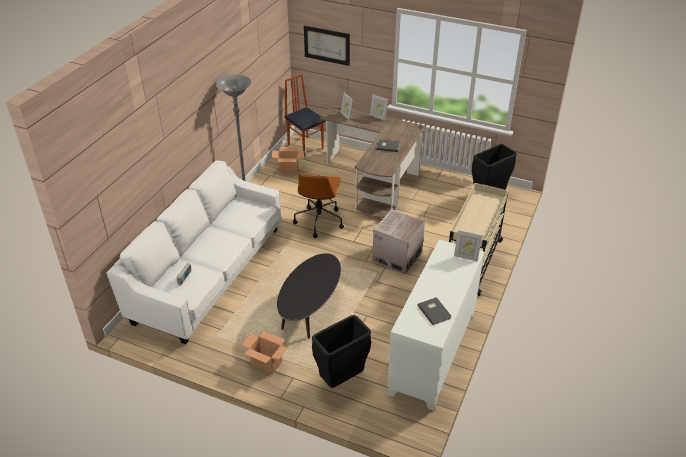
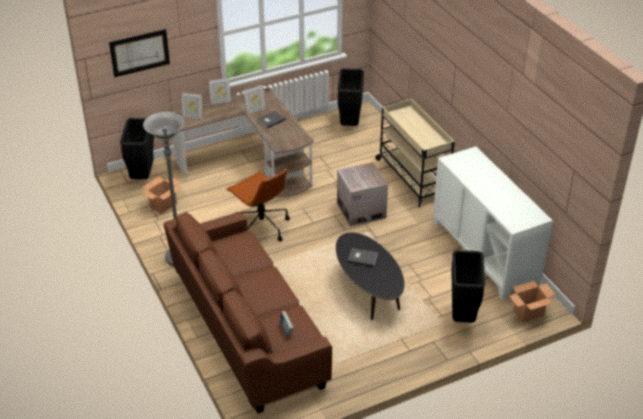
camera: 50 degrees left, 0 degrees up
(208, 273) = (248, 329): white sofa -> brown sofa
(266, 363) = (401, 349): cardboard box -> cardboard box (528, 313)
(306, 146) = (142, 176): chair -> black trash can
(434, 311) = (513, 203): grey book -> grey book (362, 257)
(466, 257) = (472, 157): picture frame -> picture frame (255, 110)

